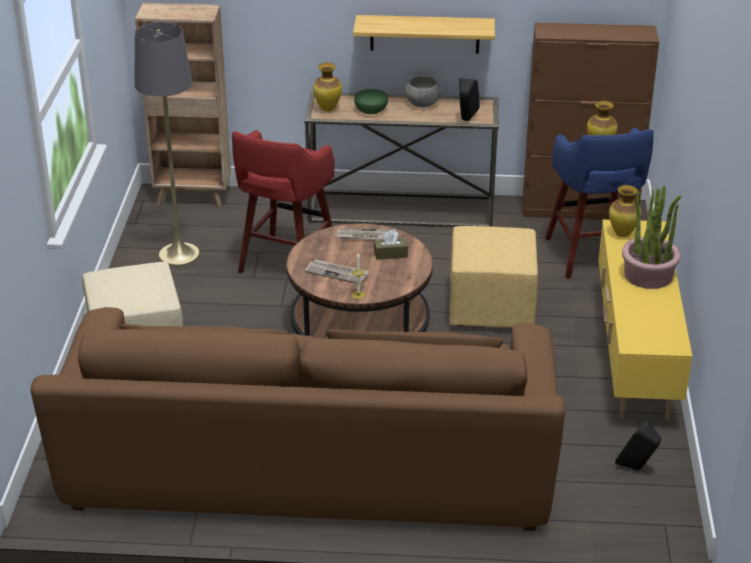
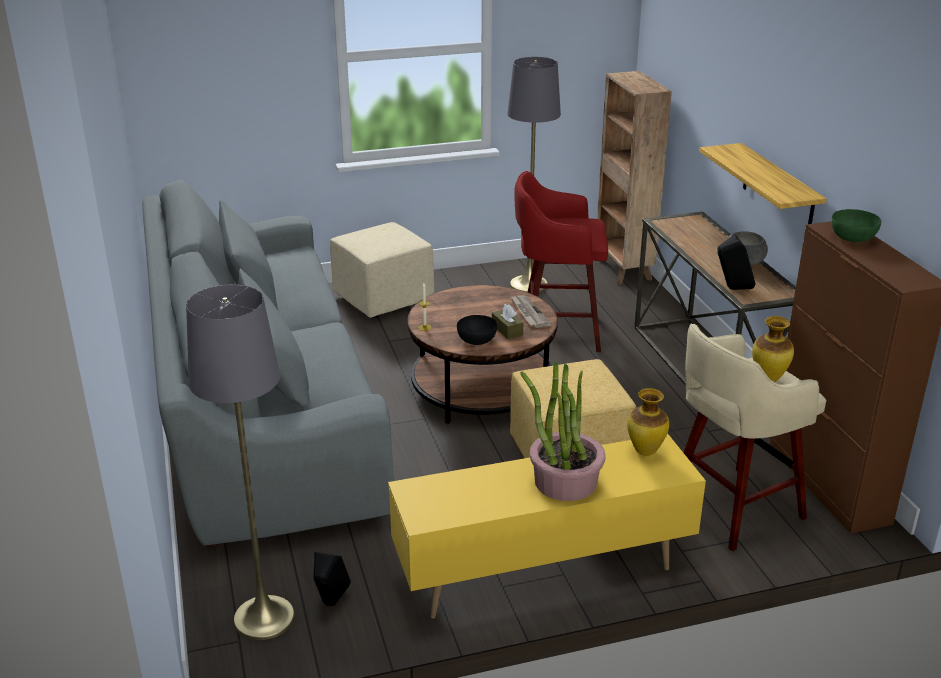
camera: 70 degrees right, 5 degrees down
(309, 467) = (261, 406): brown sofa -> grey sofa
(327, 109) = (677, 223): vase -> none
(337, 273) = (454, 311): newspaper -> none
(371, 110) = (698, 242): green bowl -> green bowl (853, 238)
(400, 273) = (477, 340): none -> black bowl
(592, 256) = (731, 509): blue stool -> beige stool
(641, 507) = (264, 618): none -> grey floor lamp

